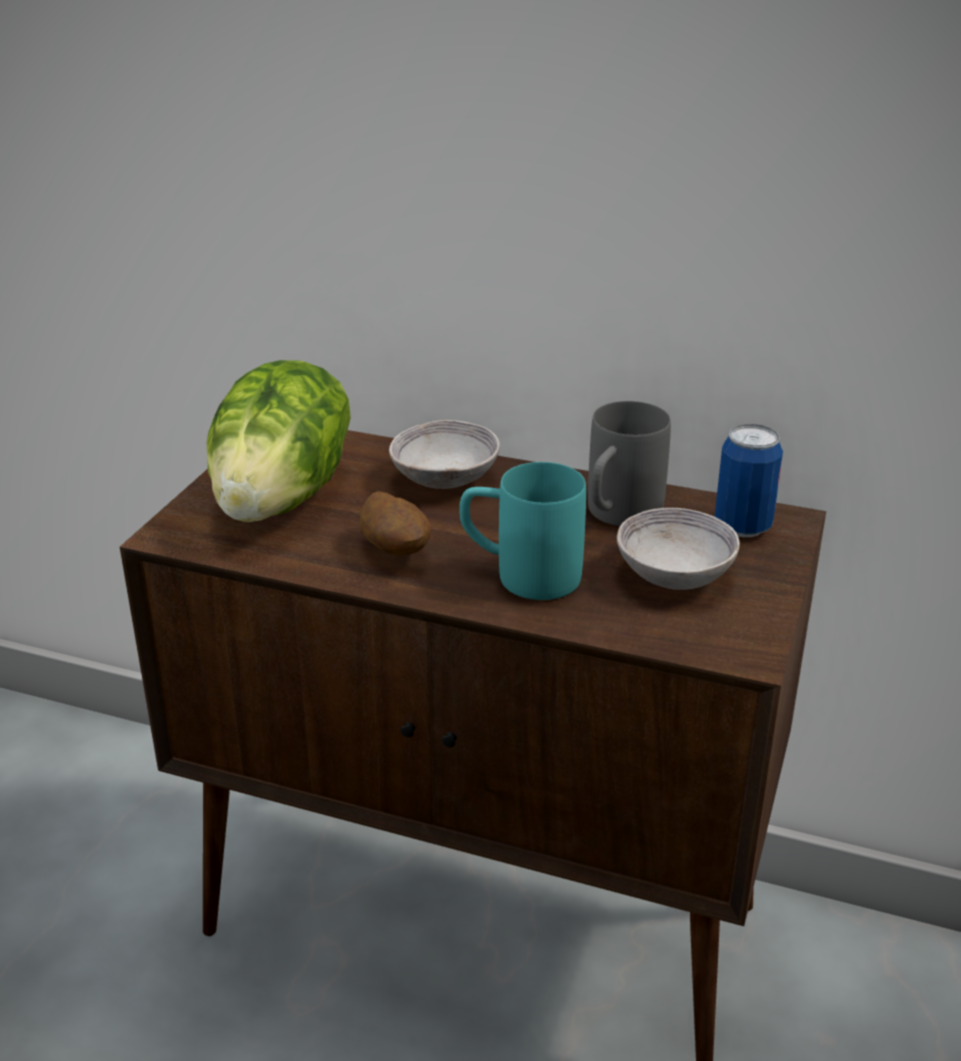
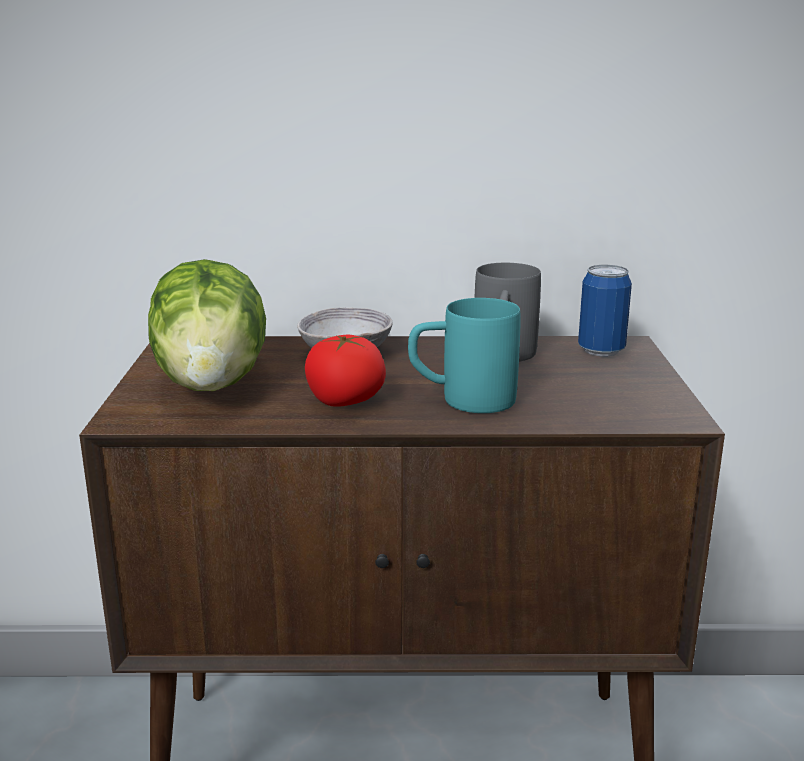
camera: 20 degrees left, 10 degrees down
(396, 551) = (345, 401): potato -> tomato
(675, 575) = (581, 383): grey bowl -> none

